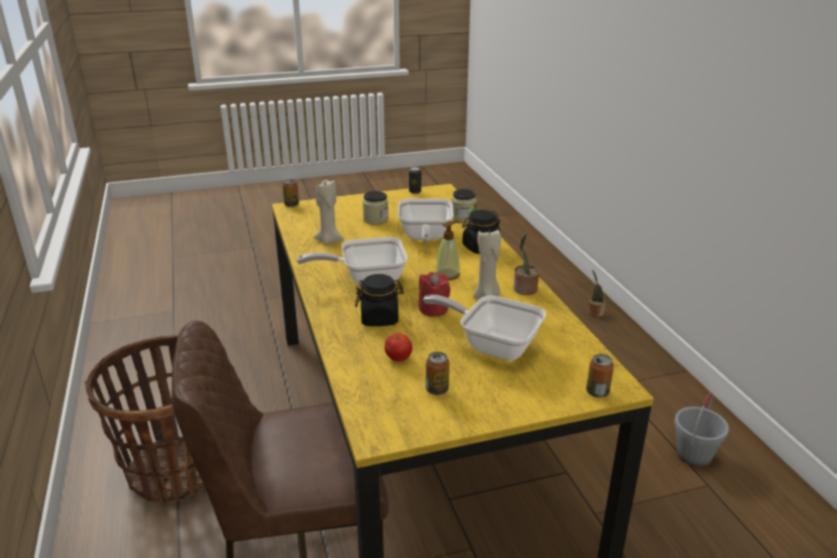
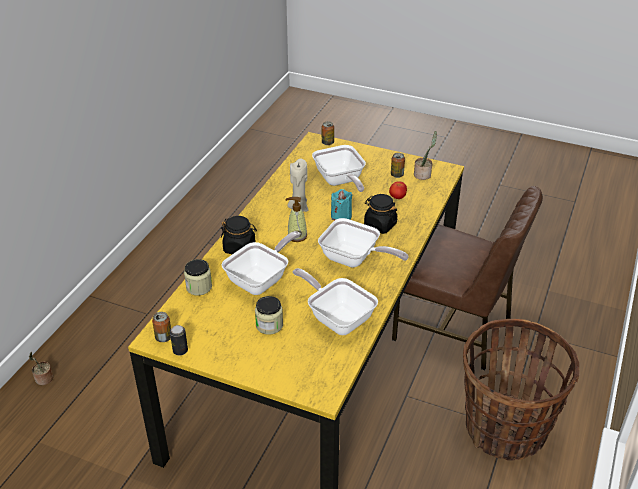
camera: 140 degrees left, 10 degrees up
(291, 205) = (318, 398): can -> can (163, 337)
(329, 240) = (337, 318): beige candle -> frying pan
(433, 309) = (341, 216): red candle -> turquoise candle
(524, 290) = (270, 202): potted plant -> potted plant (423, 174)
(693, 455) = (187, 256): grey bucket -> none

